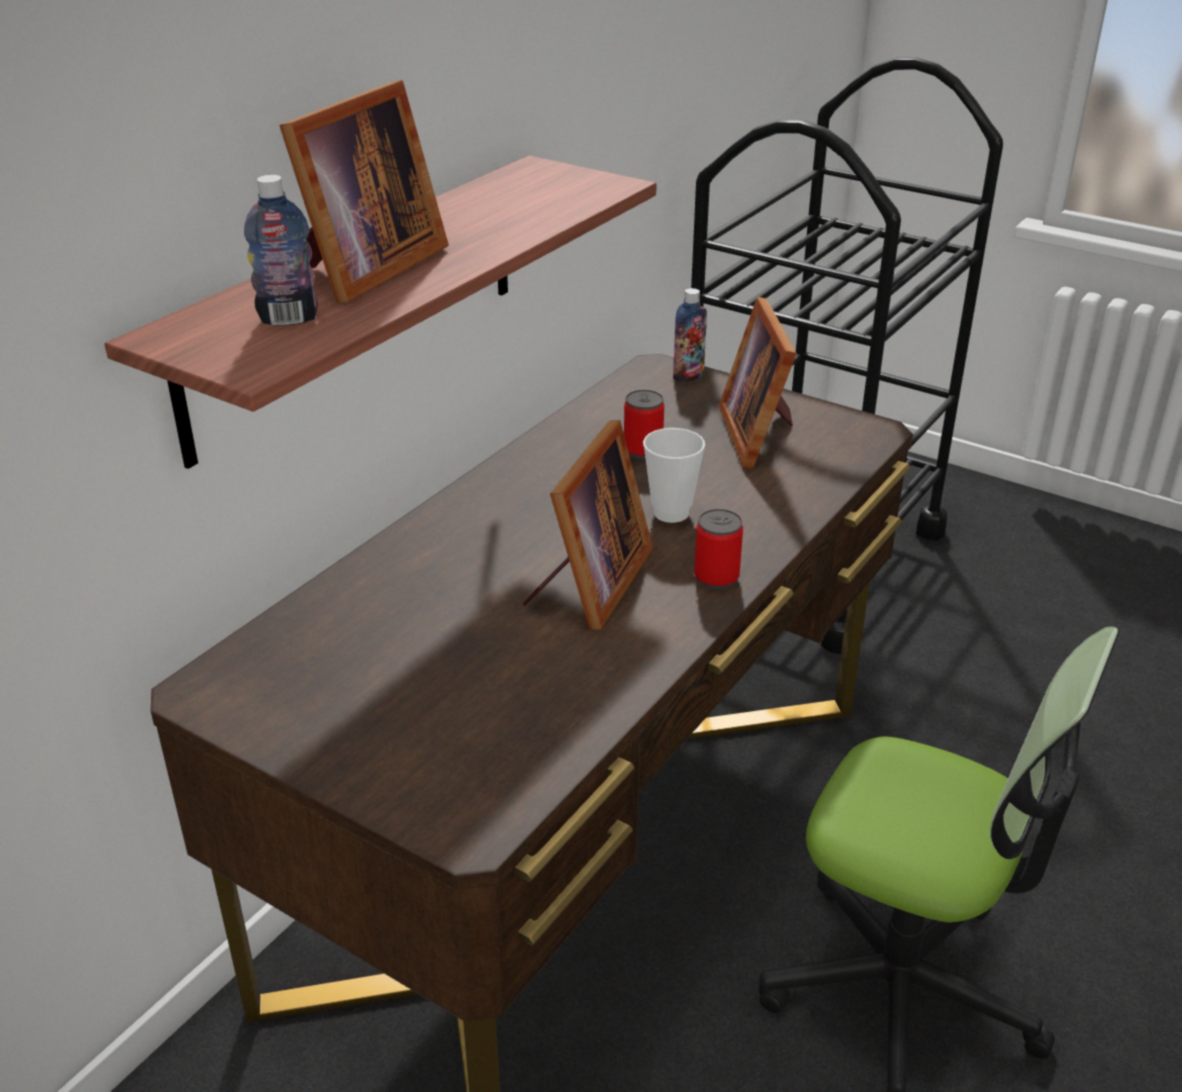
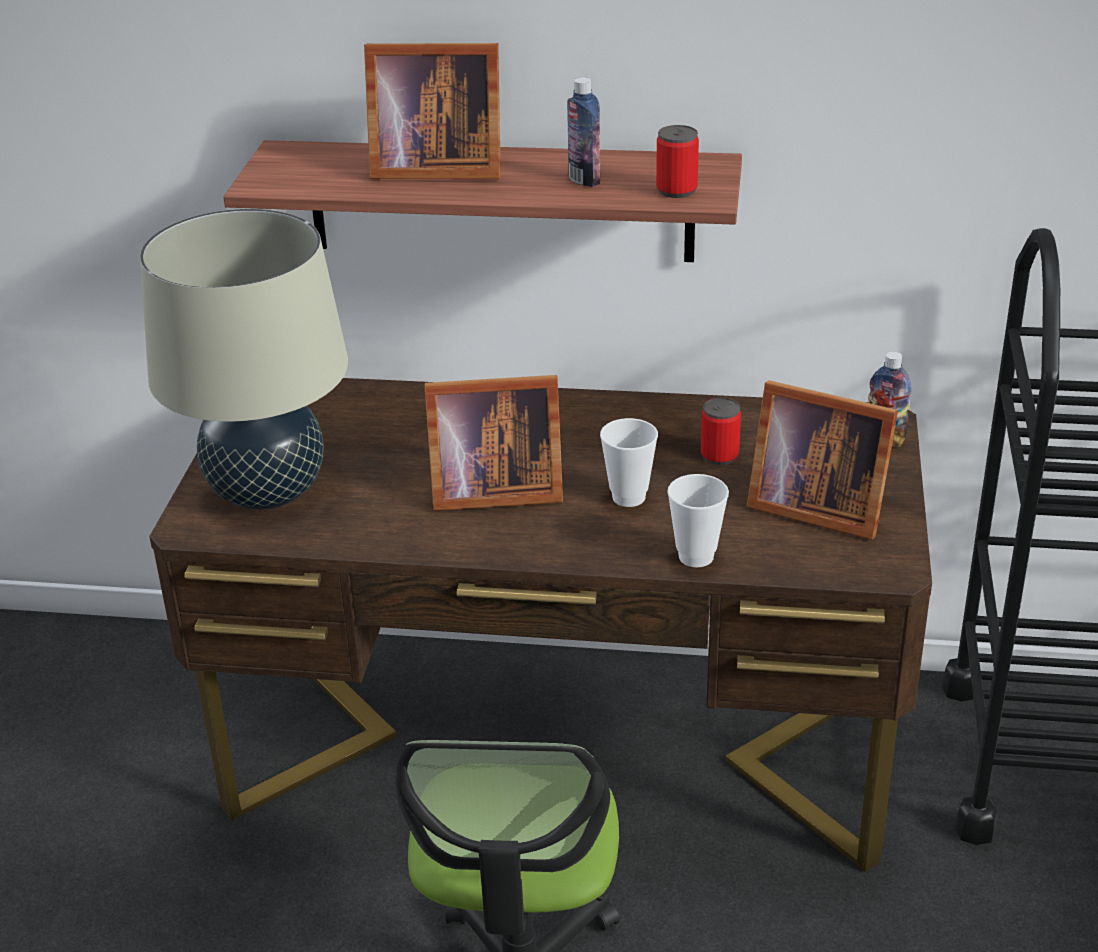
camera: 65 degrees right, 0 degrees up
(288, 319) = (335, 172): bottle -> bottle (584, 180)
(448, 744) = (267, 492): none -> beige table lamp
(716, 577) = (549, 544): can -> can (676, 190)
(760, 433) = (814, 506): picture frame -> picture frame turned 120 degrees counterclockwise
(794, 508) = (696, 557): none -> cup

